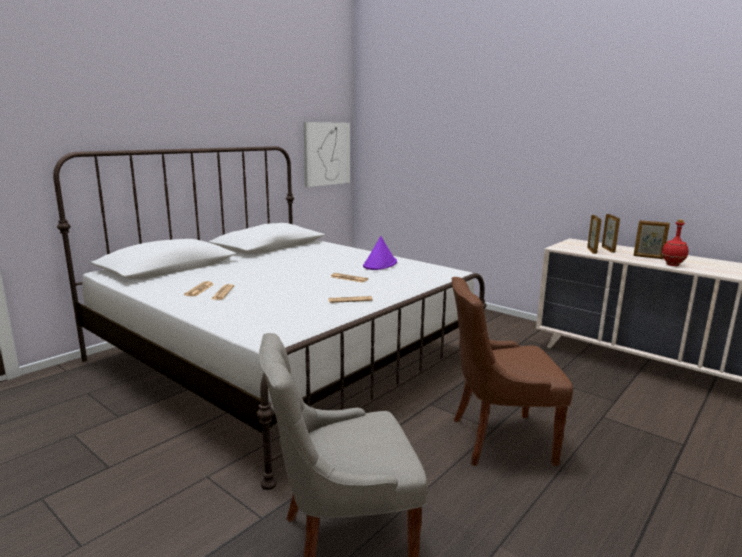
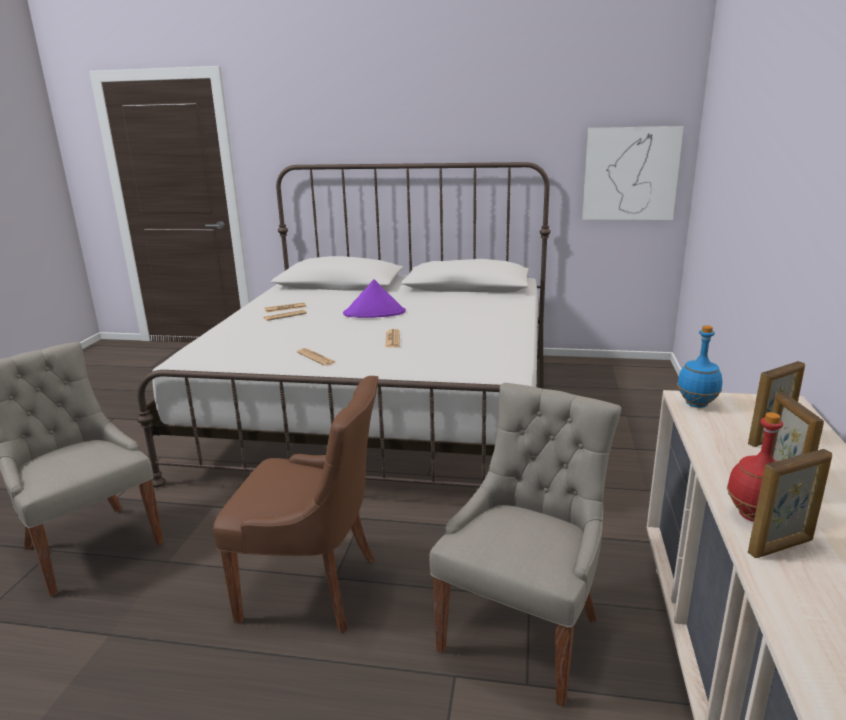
camera: 60 degrees right, 5 degrees up
(380, 264) = (472, 337): purple hat -> purple hat (374, 313)
(498, 439) = (313, 587): brown chair -> brown chair turned 135 degrees clockwise
(566, 248) = (696, 404): none -> blue bottle
(577, 390) = (523, 632): none -> grey chair
(592, 250) = (725, 426): picture frame -> picture frame (781, 547)

